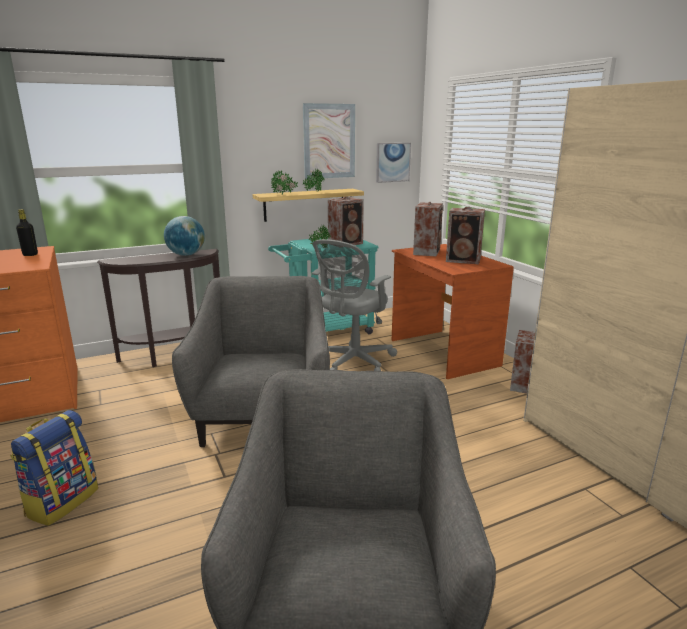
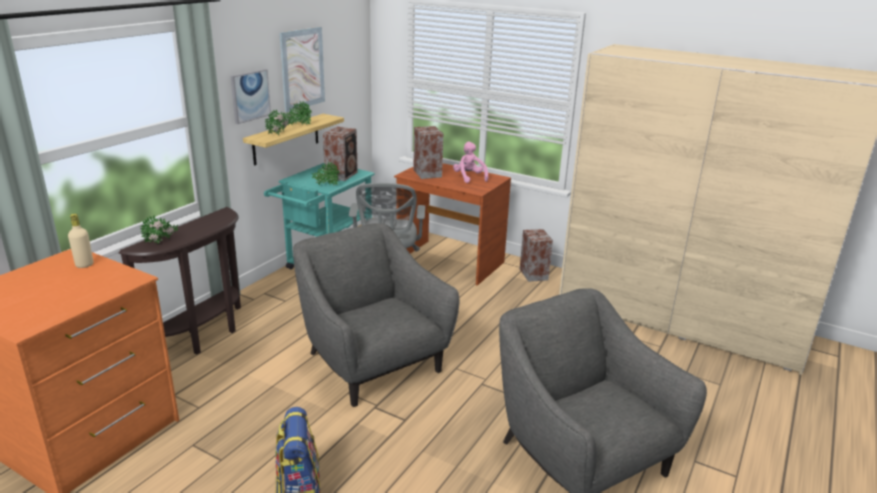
camera: 35 degrees left, 5 degrees up
(30, 255) = (84, 265): black bottle -> beige bottle
(129, 260) = (161, 242): none -> potted plant
(186, 255) = (212, 222): globe -> none
(392, 162) = (351, 80): picture -> picture (250, 96)
(464, 260) = (469, 178): speaker -> pink plush toy

